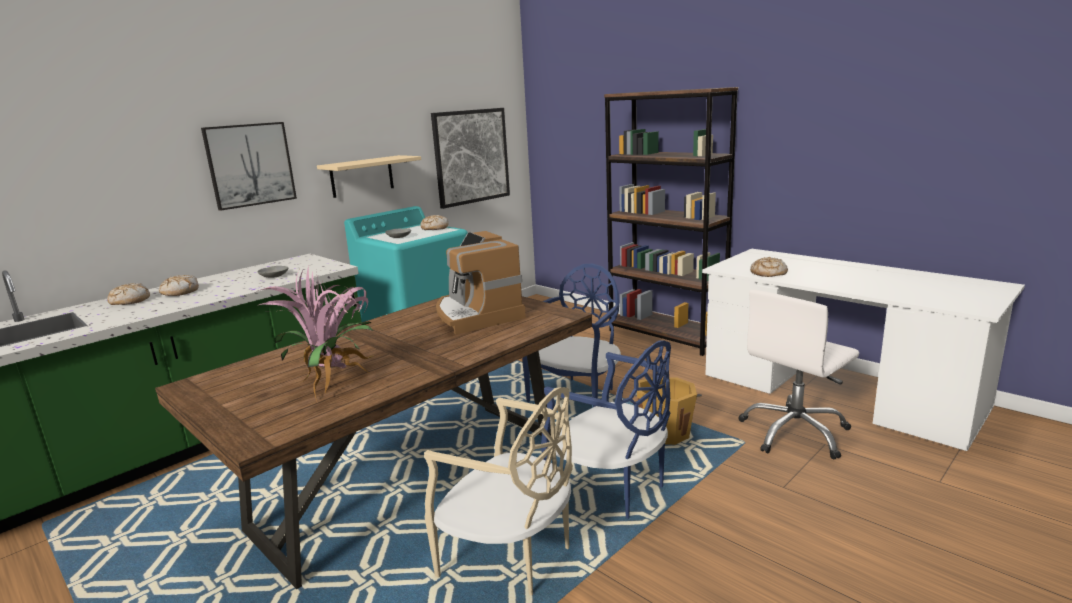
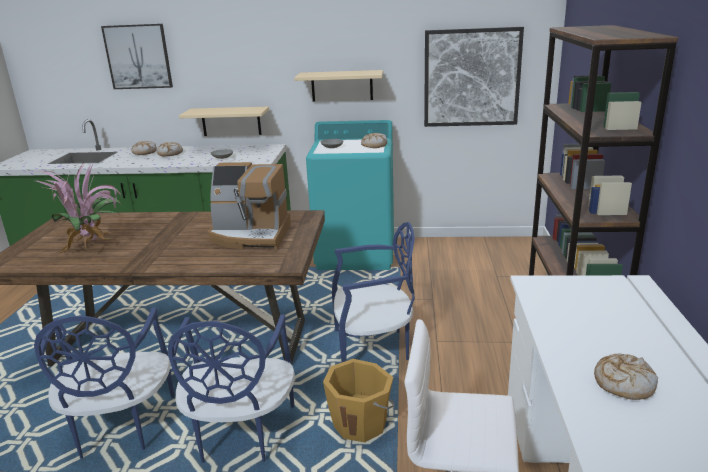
camera: 50 degrees right, 5 degrees up
(236, 237) = (231, 121): none -> beige shelf
(250, 165) = (245, 67): picture -> picture (138, 56)
(476, 315) = (251, 236): coffee machine -> coffee machine turned 105 degrees counterclockwise
(511, 556) = (120, 428): beige chair -> blue chair
(768, 273) = (554, 314): bread -> bread (623, 383)

